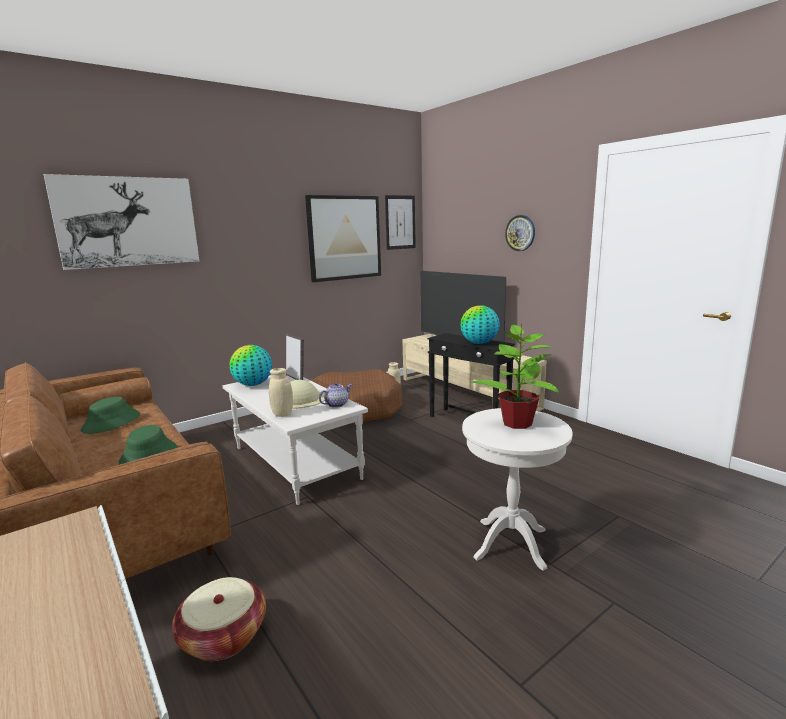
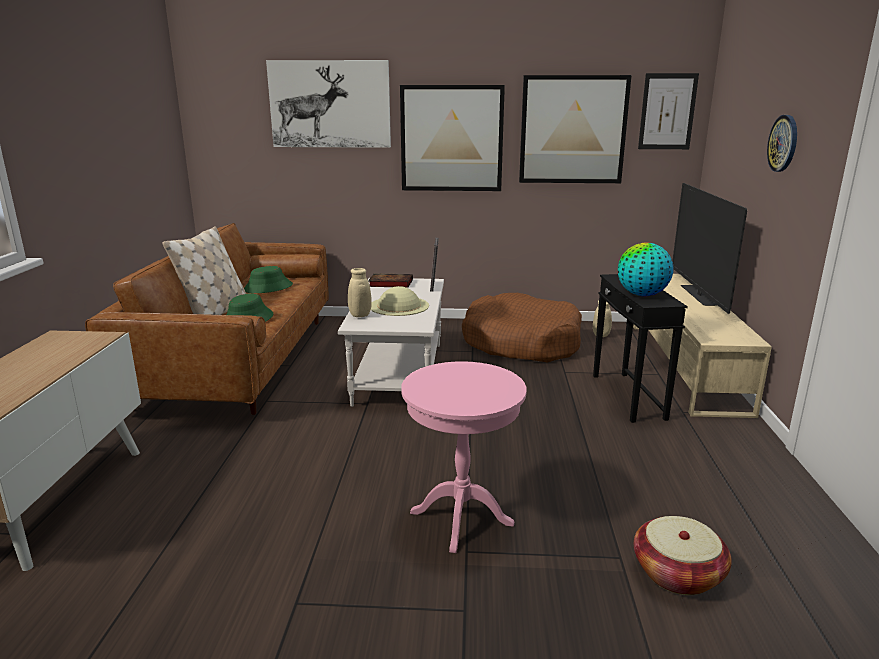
camera: 40 degrees right, 5 degrees up
(89, 463) = (215, 312): none -> beige pillow
(223, 636) = (193, 466): basket -> basket (677, 574)
(253, 250) = (451, 138): none -> picture
(253, 385) = (389, 283): globe -> book
(336, 404) = (415, 320): teapot -> none
(510, 543) = (461, 518): white side table -> pink side table
(516, 423) = (471, 383): potted plant -> none

